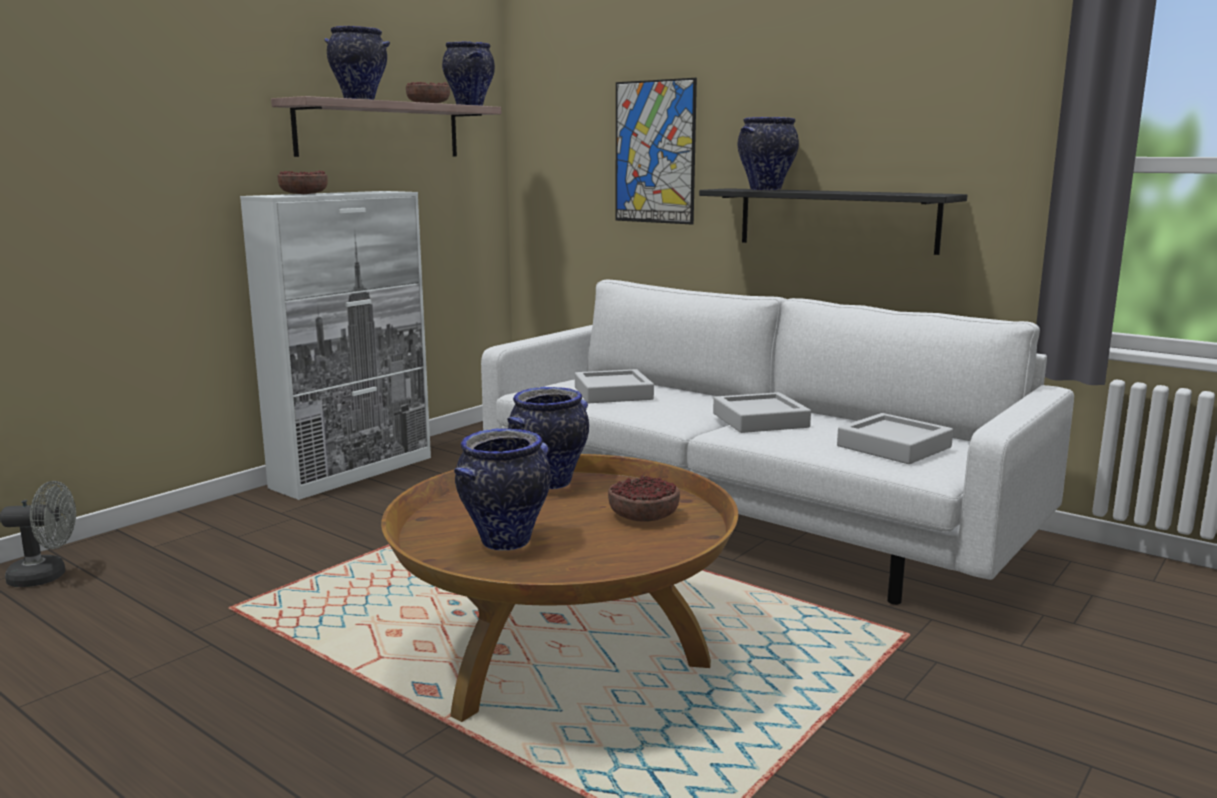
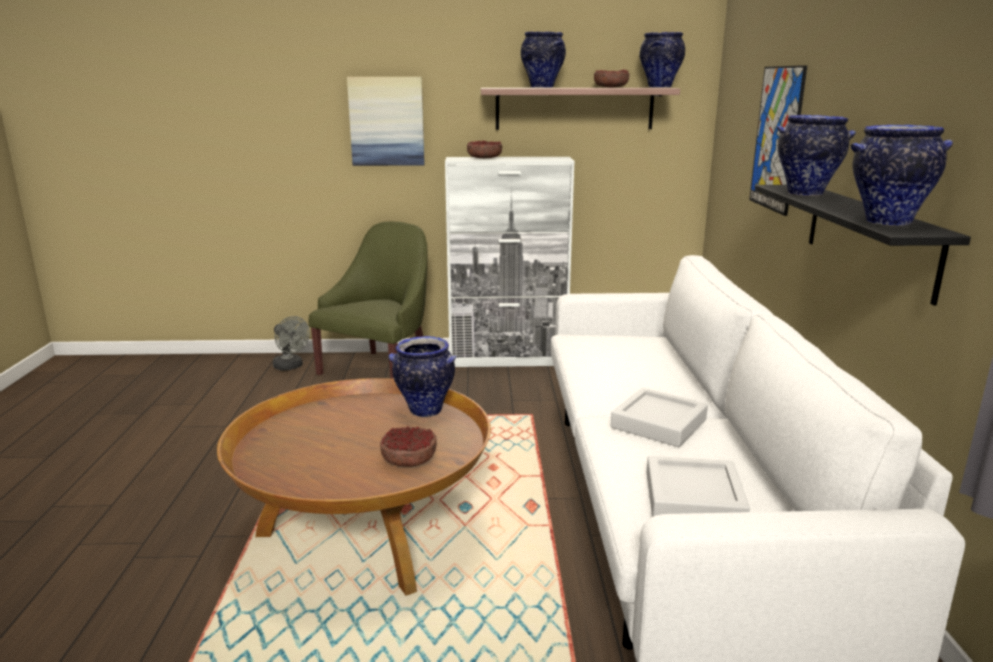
camera: 50 degrees right, 5 degrees up
(143, 144) = (387, 121): none -> picture
(207, 532) = (380, 369): none -> green armchair
(504, 543) = (310, 437): vase -> vase (886, 222)
(613, 393) = (618, 358): grey tray -> none

